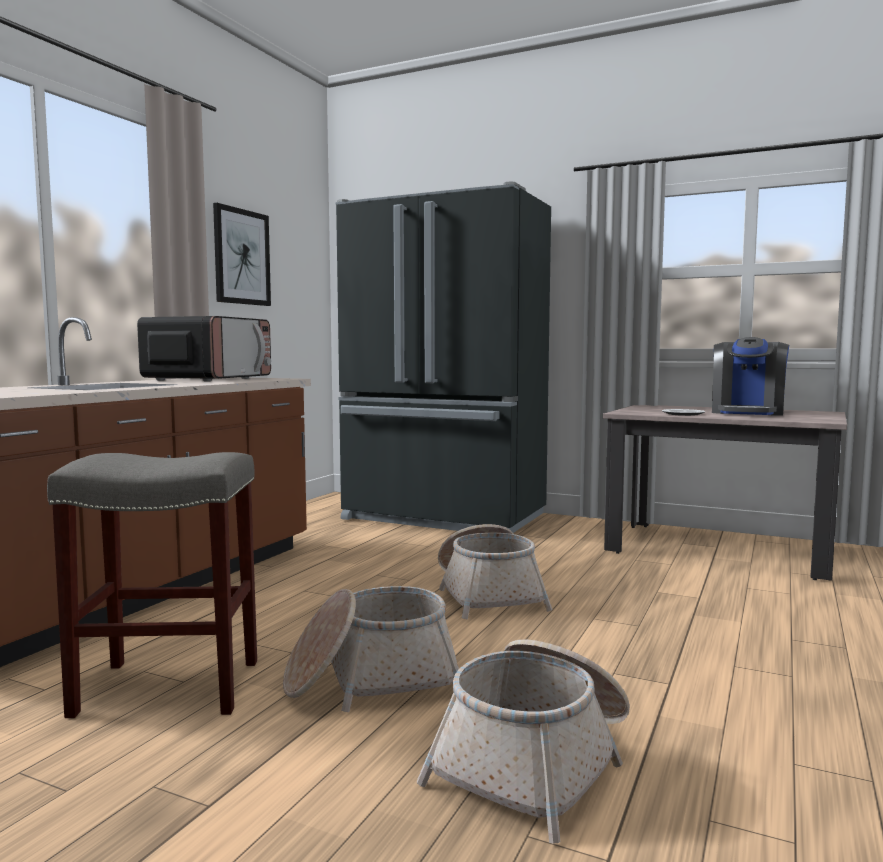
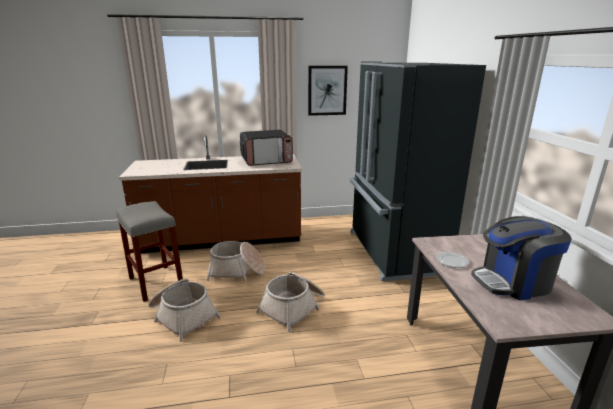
camera: 55 degrees right, 15 degrees up
(536, 762) = (137, 379): basket -> basket (237, 271)

